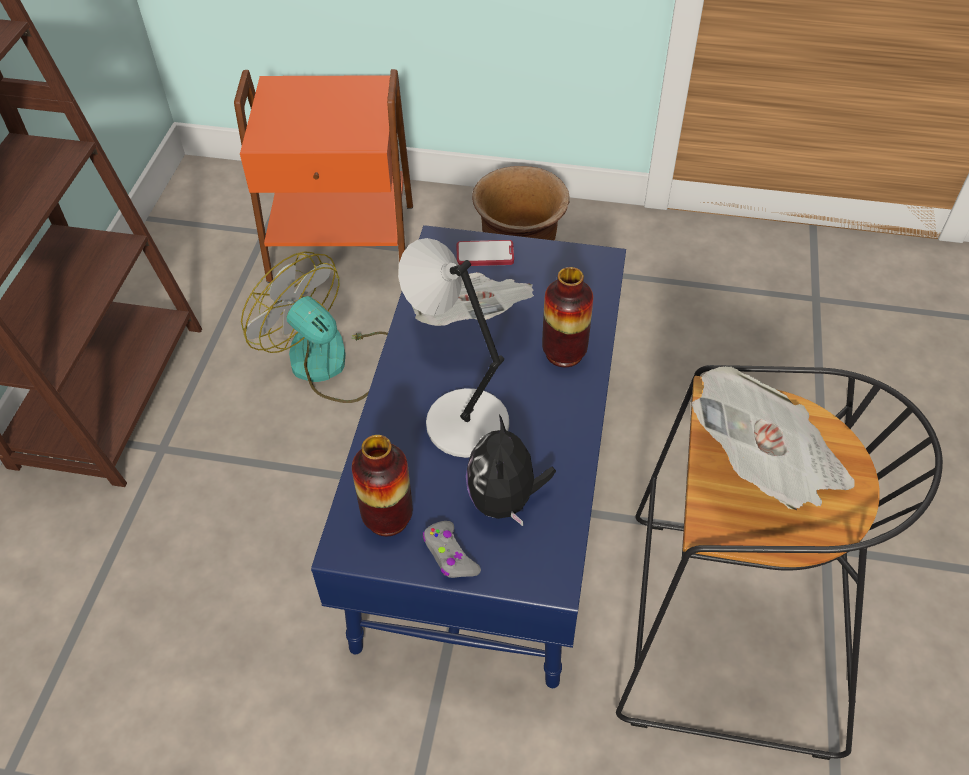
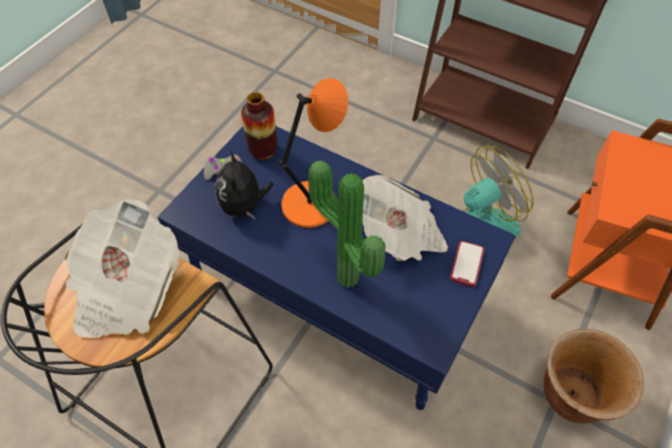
camera: 110 degrees right, 5 degrees up
(462, 421) = (312, 203): grey table lamp -> orange table lamp
(505, 500) = (244, 206): plush toy -> plush toy turned 120 degrees counterclockwise
(564, 353) = (344, 280): vase -> potted plant

